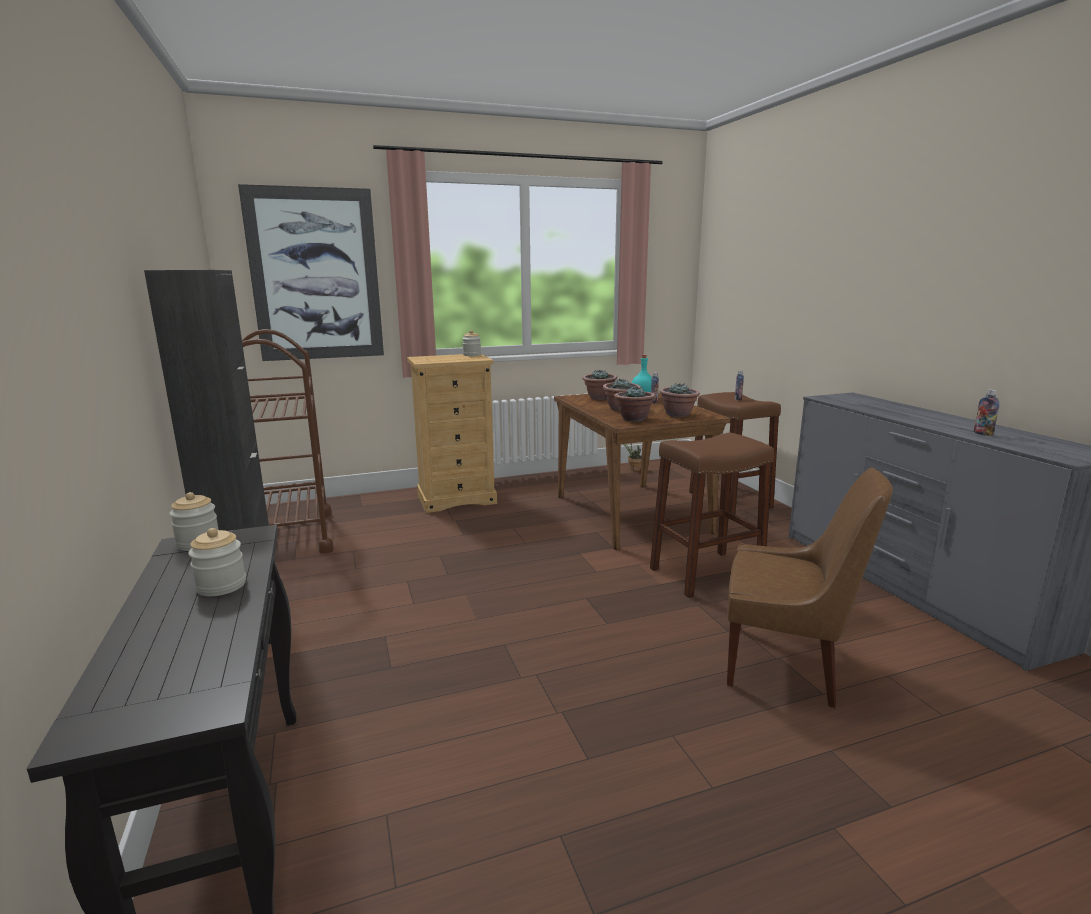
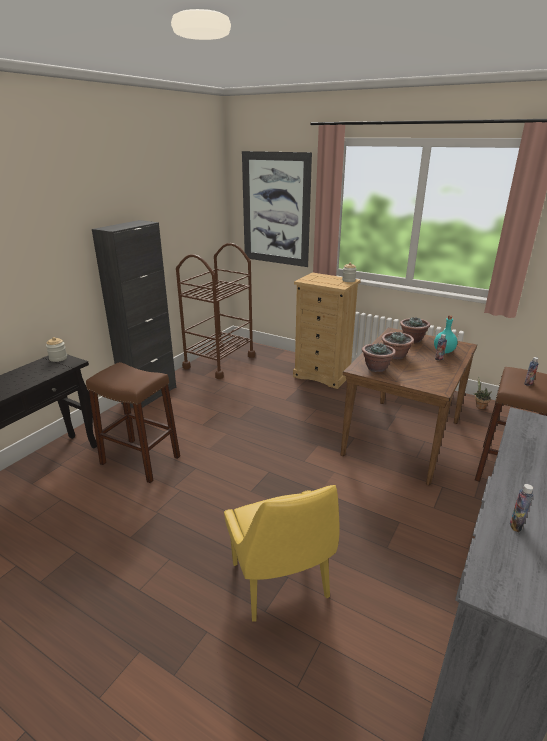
camera: 50 degrees right, 10 degrees up
(221, 586) = (26, 380): jar -> none
(678, 415) = (418, 378): potted plant -> none
(706, 573) = (359, 504): brown stool -> brown stool (140, 460)
(786, 665) = (281, 583): brown chair -> yellow chair

